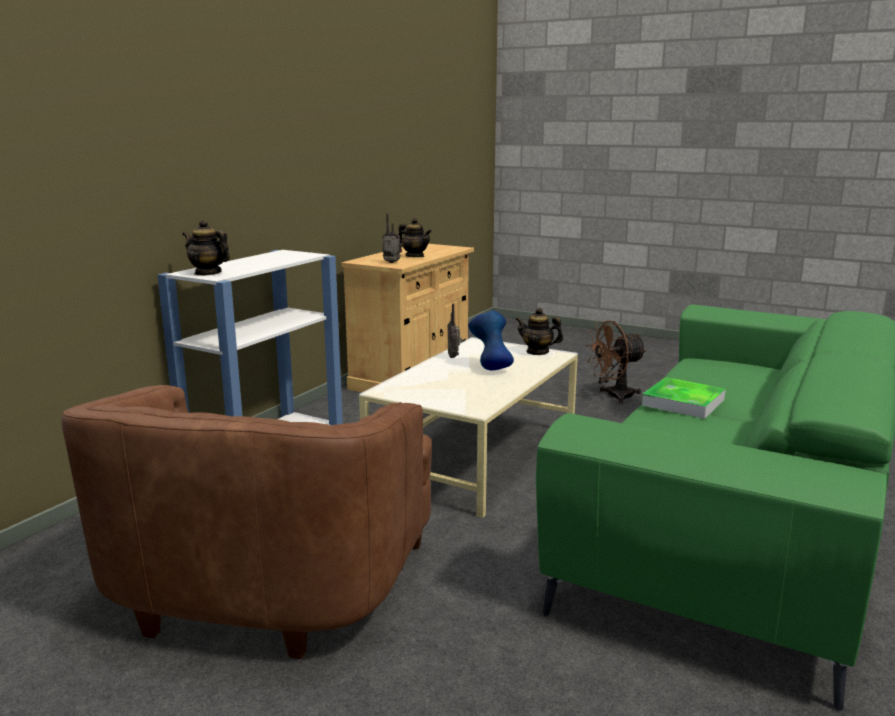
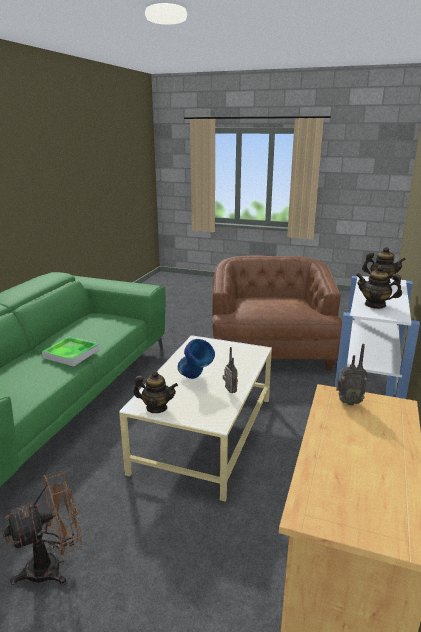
camera: 170 degrees right, 5 degrees up
(415, 256) = (344, 437): teapot -> teapot (375, 305)

